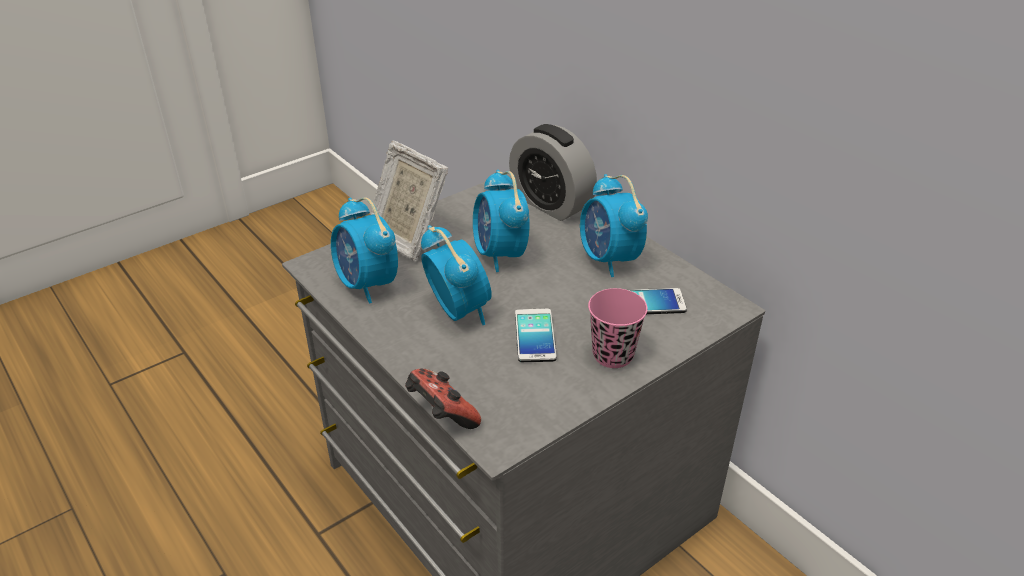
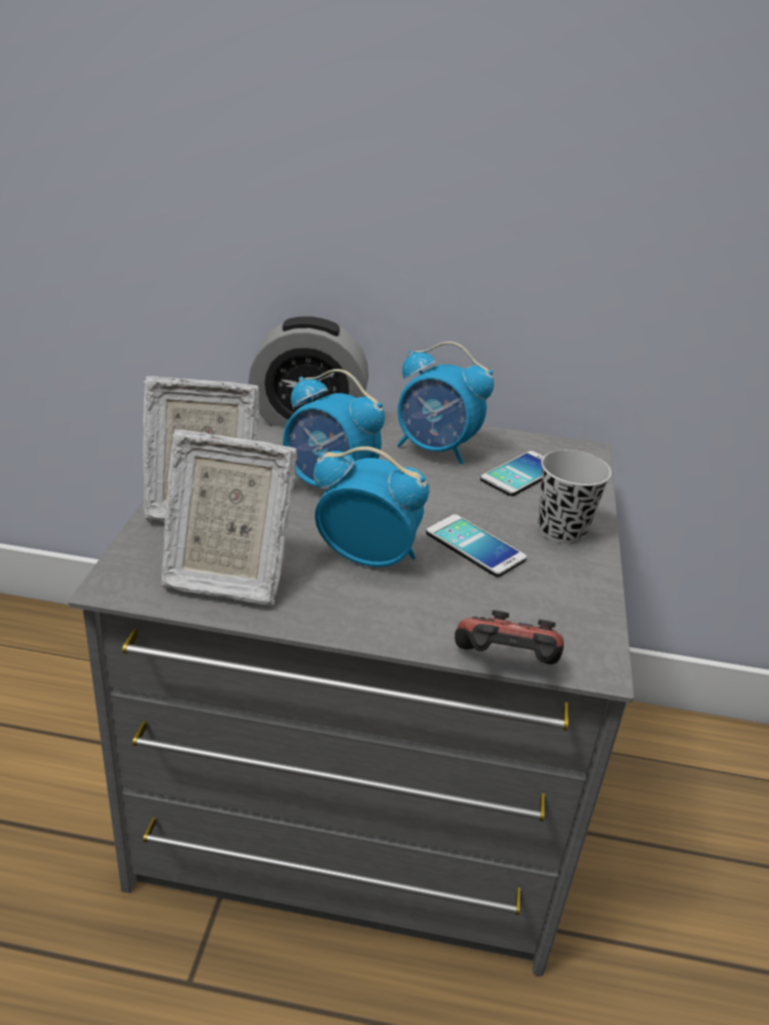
camera: 45 degrees left, 5 degrees down
(367, 285) = (225, 576): alarm clock -> picture frame
(613, 355) = (562, 531): pink cup -> black cup

